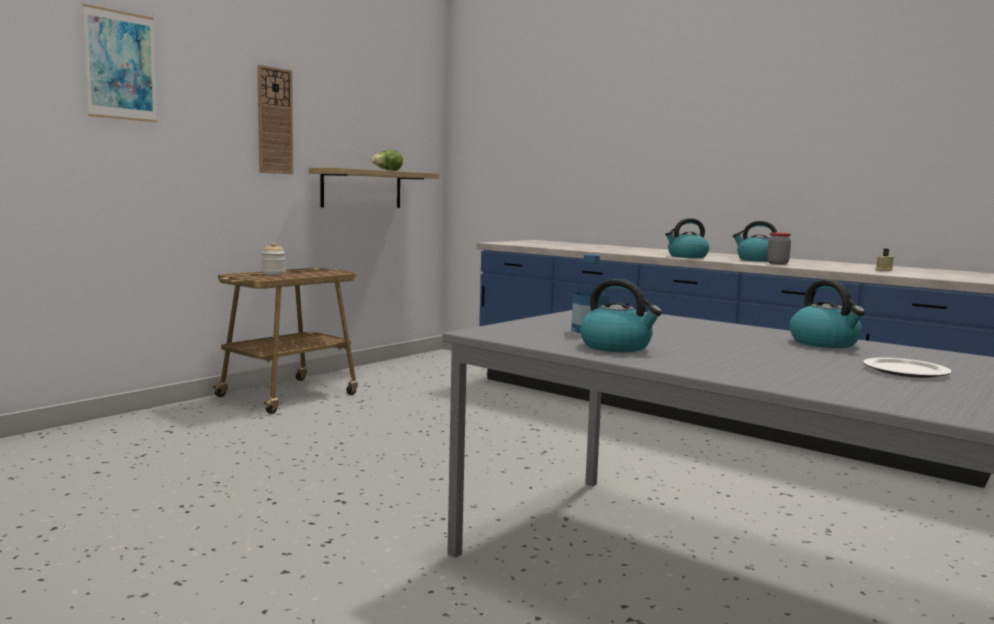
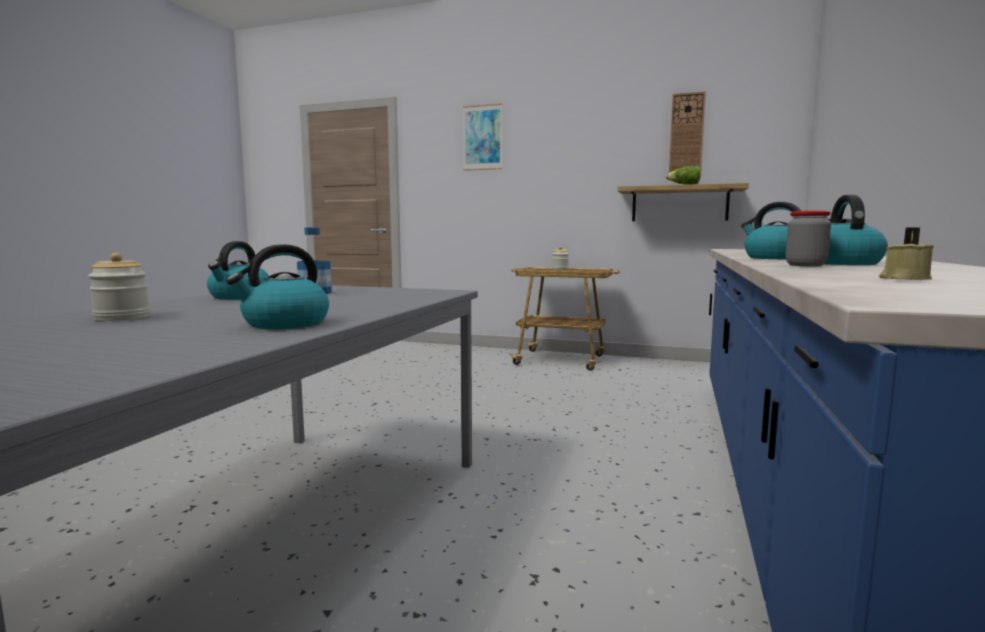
camera: 70 degrees right, 0 degrees up
(274, 121) = (590, 156): wall clock -> wall clock (686, 136)
(792, 371) = (122, 318): none -> jar
(907, 371) = (97, 338): plate -> none

